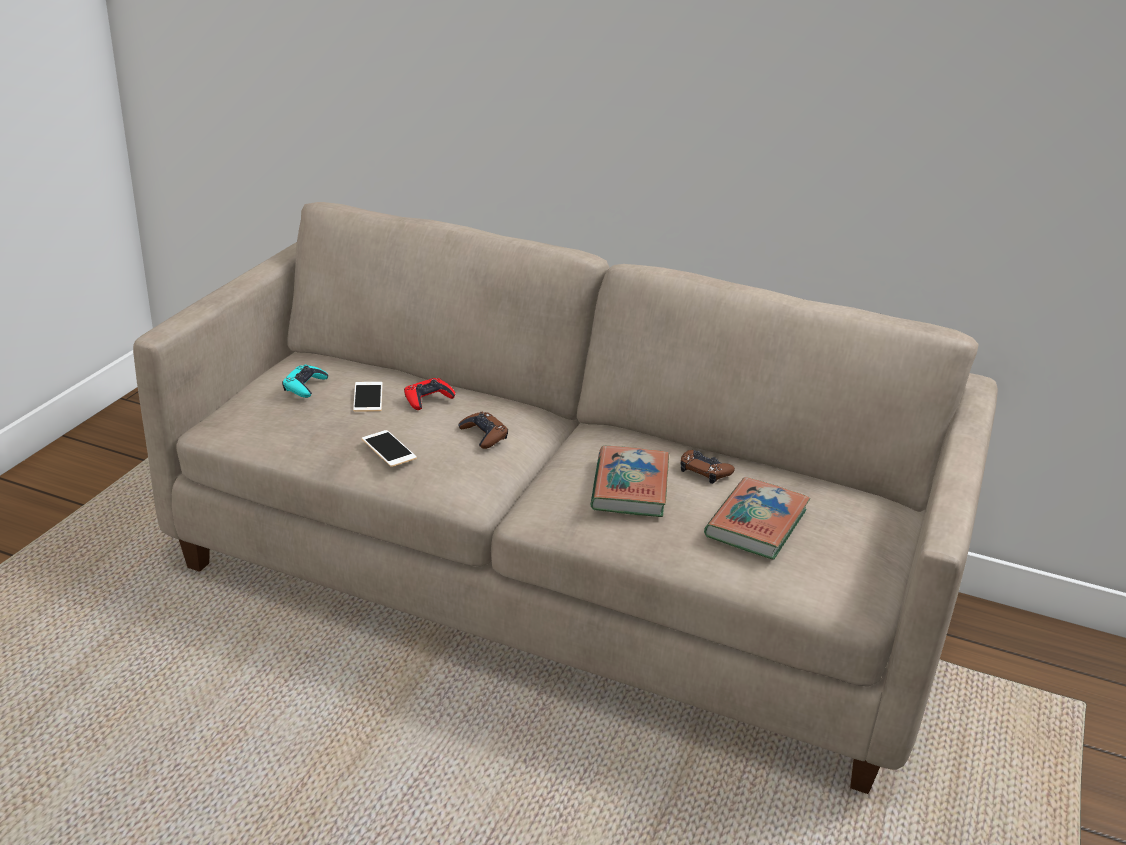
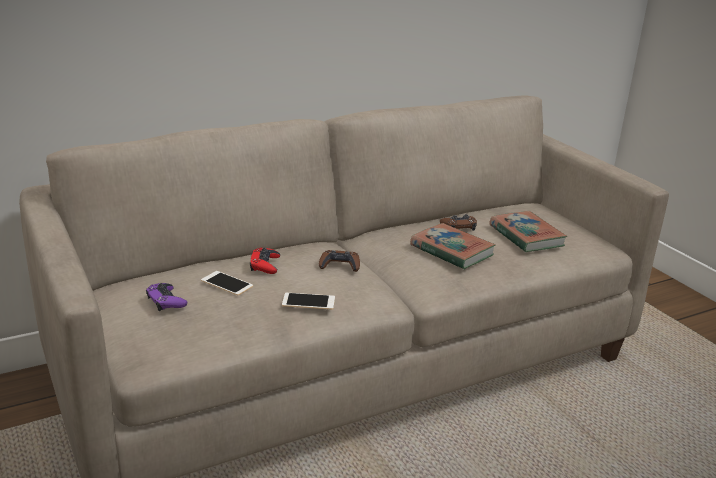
camera: 50 degrees left, 5 degrees down
(305, 386) = (166, 301): turquoise game controller -> purple game controller

